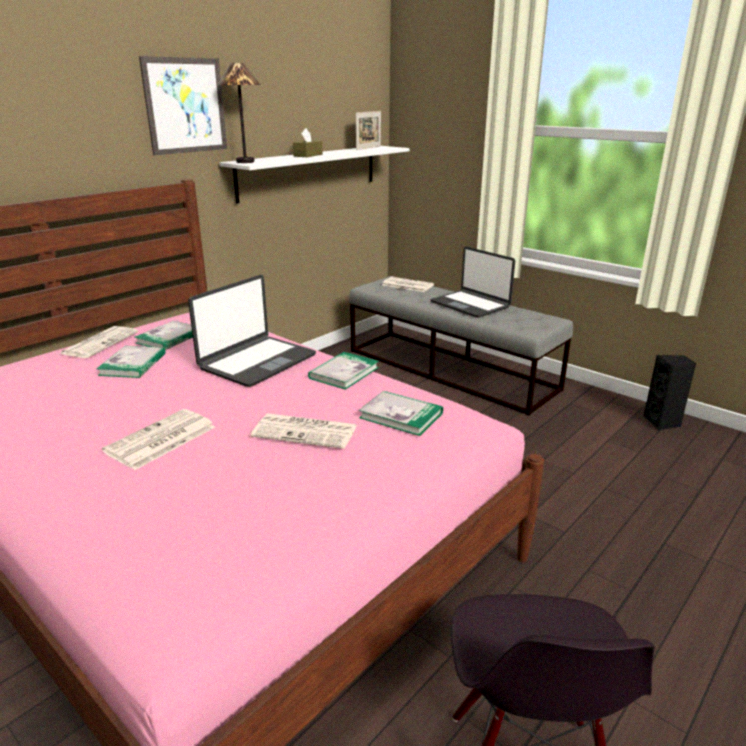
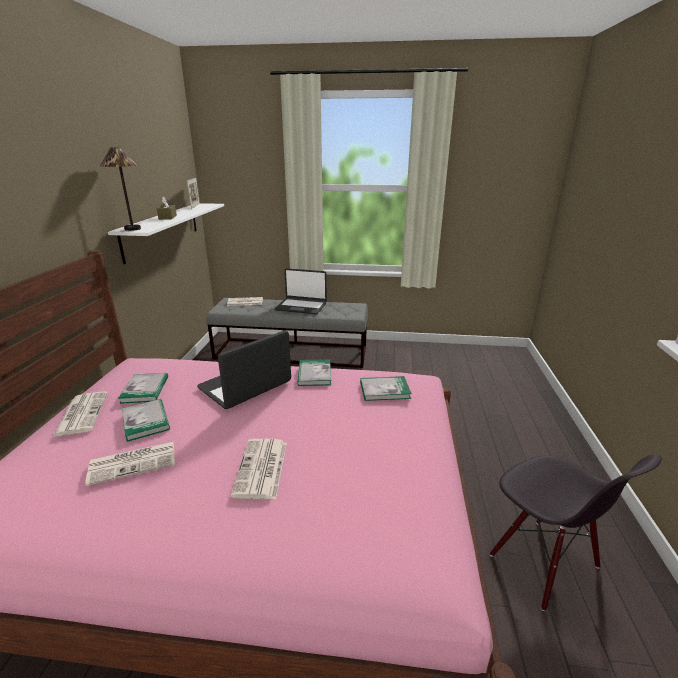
camera: 35 degrees left, 0 degrees up
(185, 106) = (77, 186): picture -> none
(257, 362) = (245, 386): laptop -> laptop turned 135 degrees counterclockwise
(306, 431) = (348, 421): newspaper -> newspaper (134, 462)
(662, 423) = (427, 350): black speaker -> none

